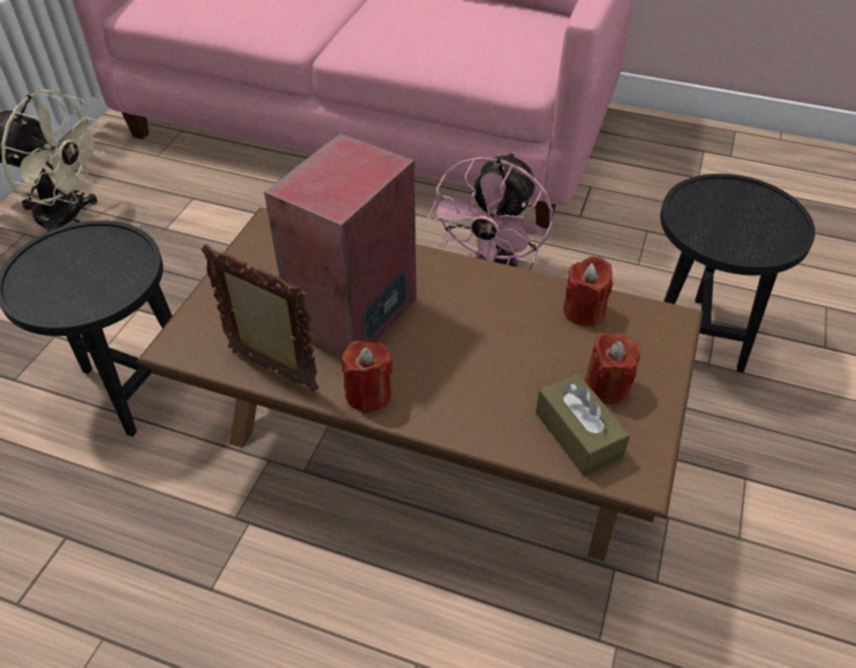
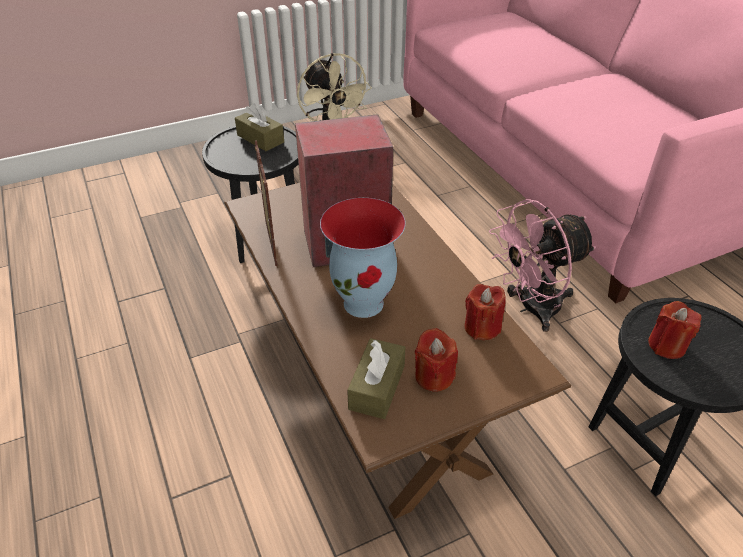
camera: 45 degrees right, 5 degrees down
(75, 254) = (260, 139): none -> brown tissue box
(368, 394) = (298, 286): red candle -> red candle (667, 345)
(457, 363) = (365, 303): none -> vase

